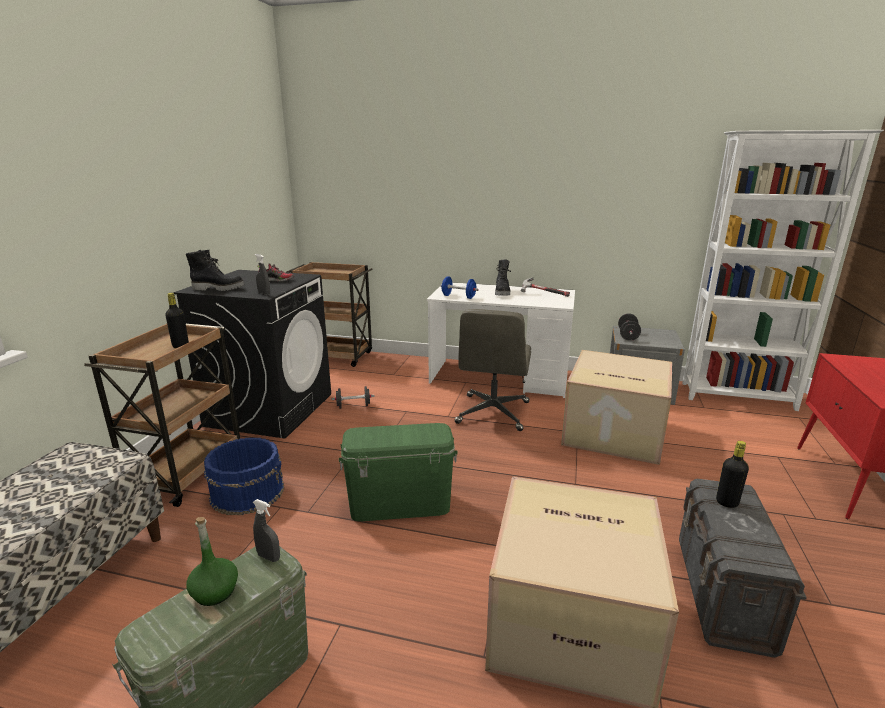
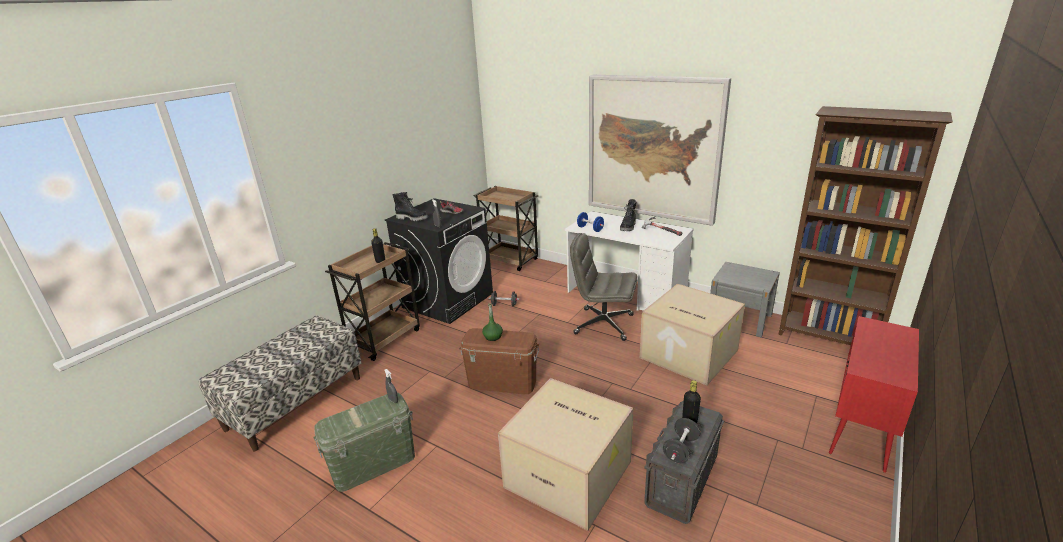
camera: 20 degrees right, 5 degrees up
(215, 592) = (362, 412): green bottle -> green bottle (493, 337)
(248, 492) = (414, 358): blue bucket -> none
(400, 504) = (502, 382): green storage box -> brown storage box
(493, 413) = (603, 324): grey office chair -> grey office chair turned 75 degrees clockwise
(523, 196) = (653, 148): none -> picture
(628, 336) = (729, 273): black dumbbell -> black dumbbell (680, 449)
(738, 397) = (829, 338): white bookcase -> brown bookcase

